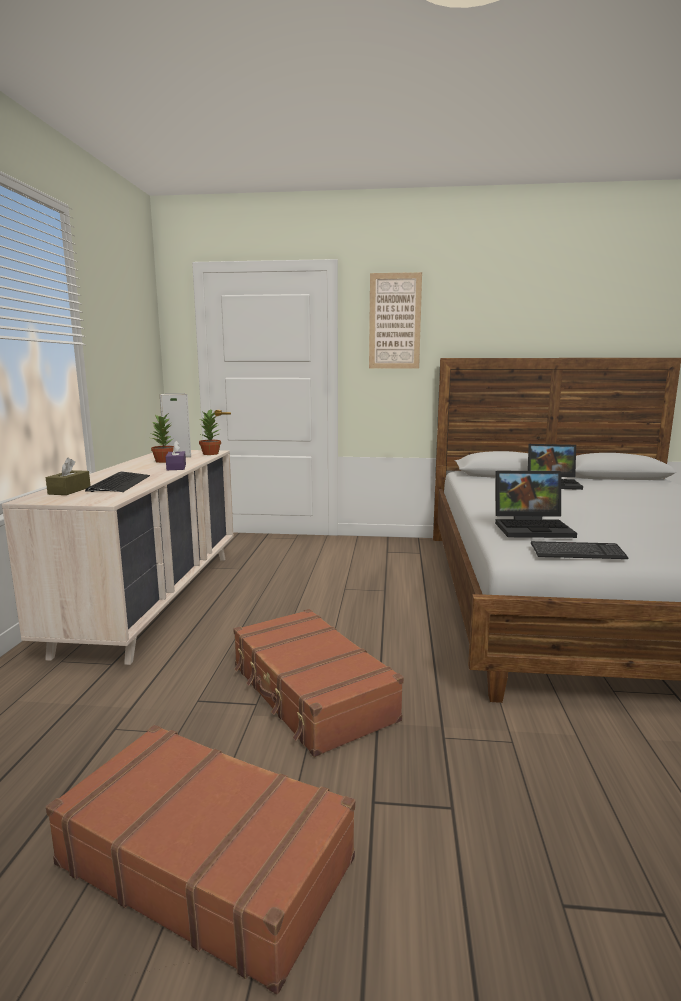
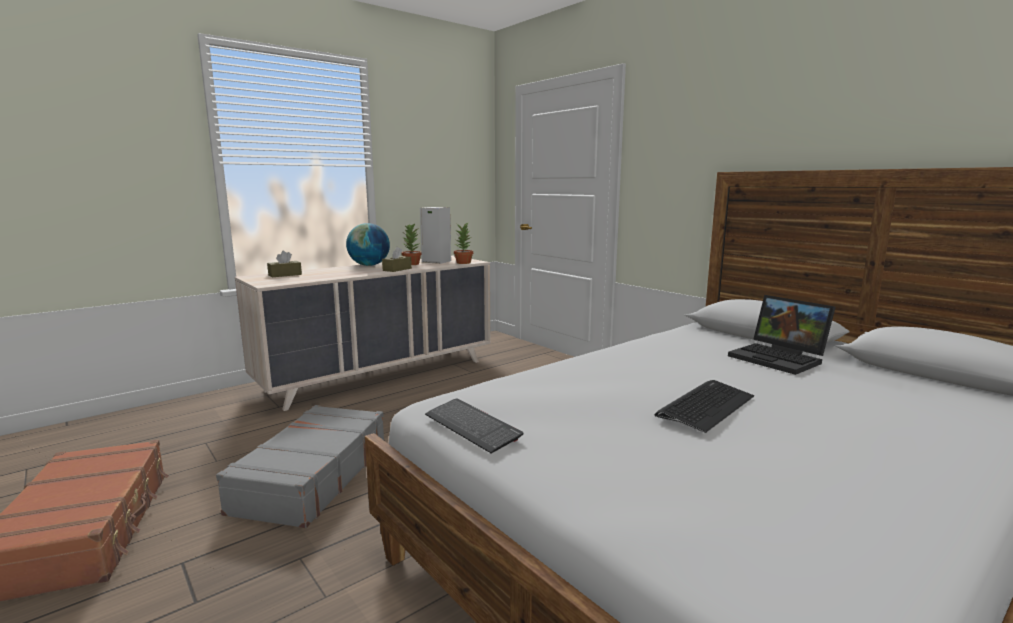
camera: 45 degrees right, 0 degrees up
(119, 484) = (321, 275): keyboard -> keyboard (705, 406)
(122, 468) = (369, 265): none -> globe
(176, 467) = (397, 269): purple tissue box -> brown tissue box
(310, 693) = (311, 477): brown suitcase -> grey suitcase
(394, 321) = (676, 128): picture -> none
(533, 528) = (524, 390): laptop -> none

